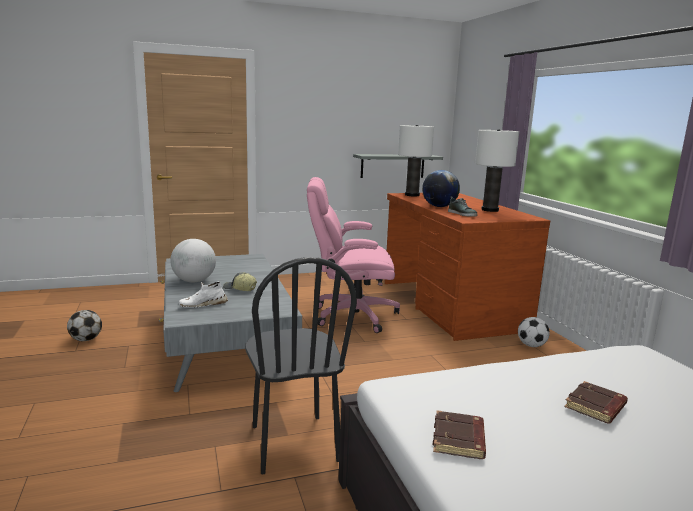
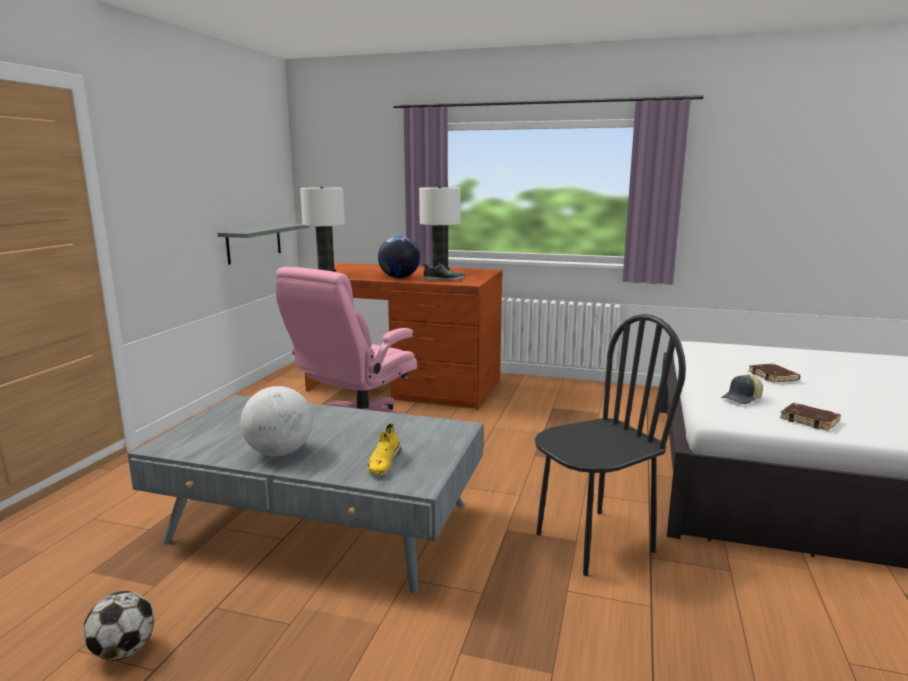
camera: 55 degrees left, 0 degrees up
(203, 304) = (383, 463): white shoe -> yellow shoe
(239, 289) = (355, 433): cap -> cap (742, 399)
(293, 443) = (593, 542): black chair -> black chair turned 45 degrees counterclockwise
(531, 345) = (521, 388): football -> none

